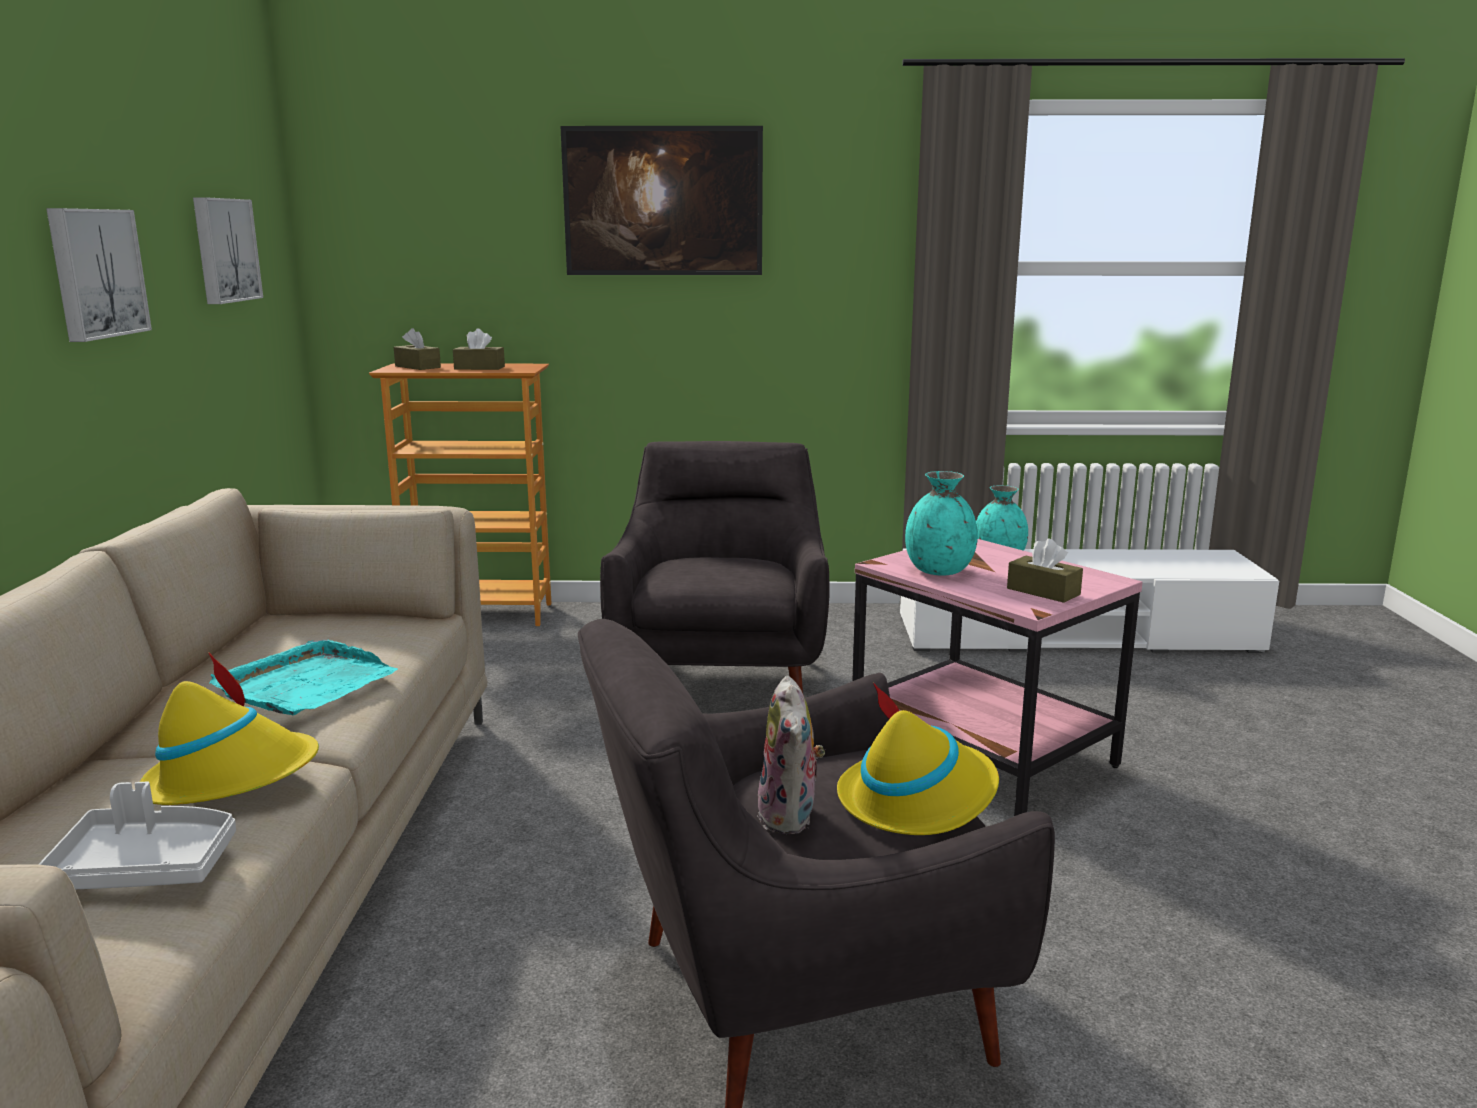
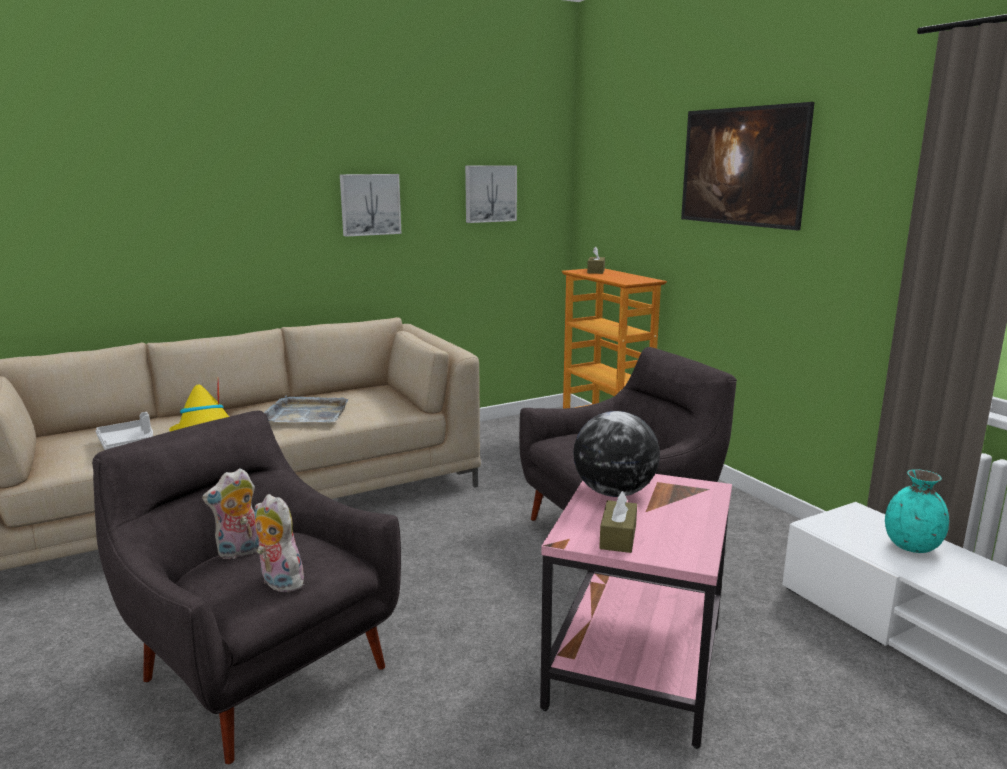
camera: 60 degrees right, 0 degrees up
(305, 685) = (306, 414): turquoise tray -> grey tray
(479, 368) = (617, 277): brown tissue box -> none
(918, 799) = (278, 582): yellow hat -> plush toy
(939, 571) = (614, 493): turquoise vase -> globe

